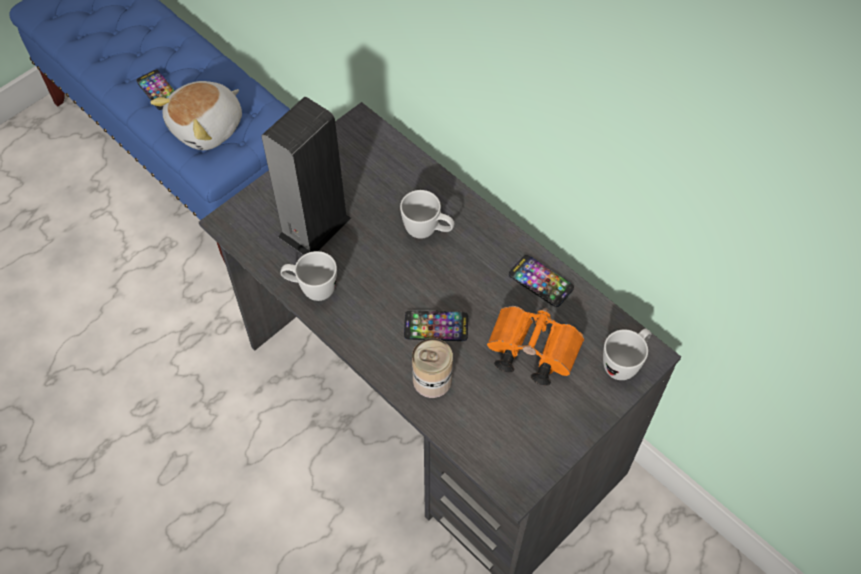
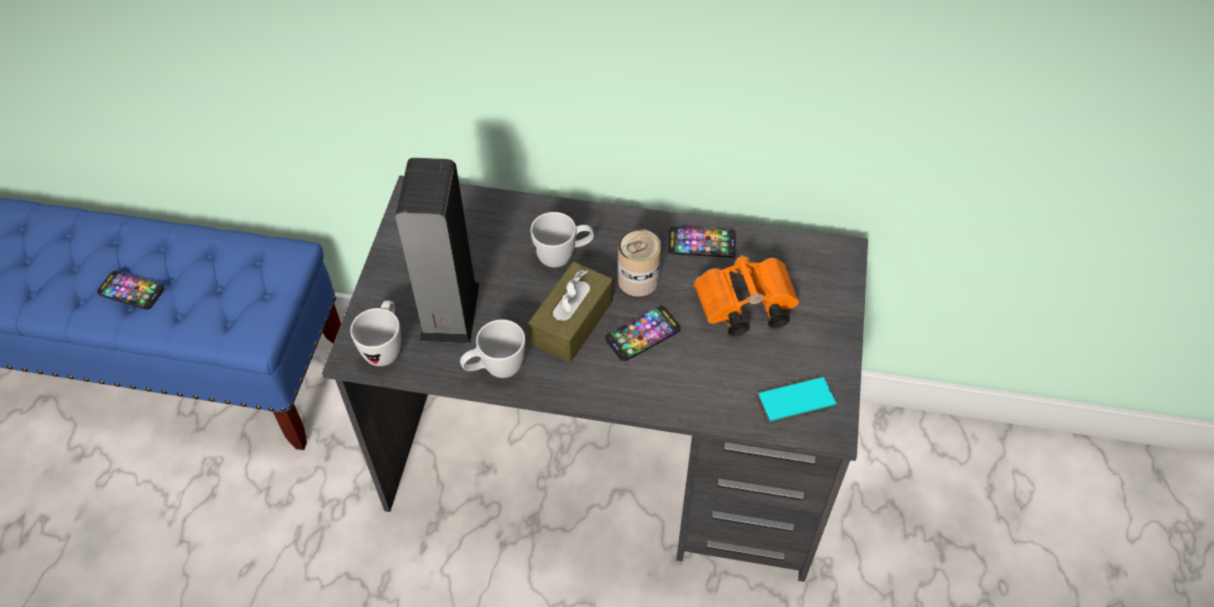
camera: 35 degrees left, 5 degrees down
(208, 128) = (219, 299): plush toy -> none
(393, 286) = (572, 322): none -> brown tissue box
(432, 380) = (679, 383): can -> can (638, 280)
(508, 449) = (796, 401): none -> phone
(624, 363) = (829, 270): white mug -> white mug (385, 347)

